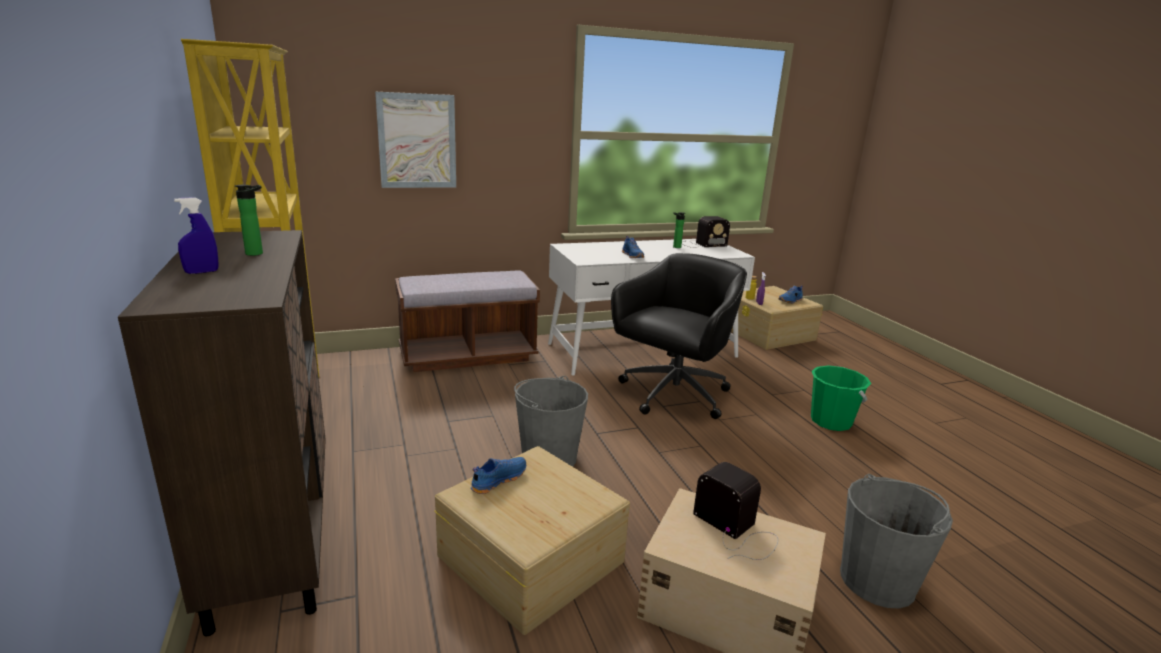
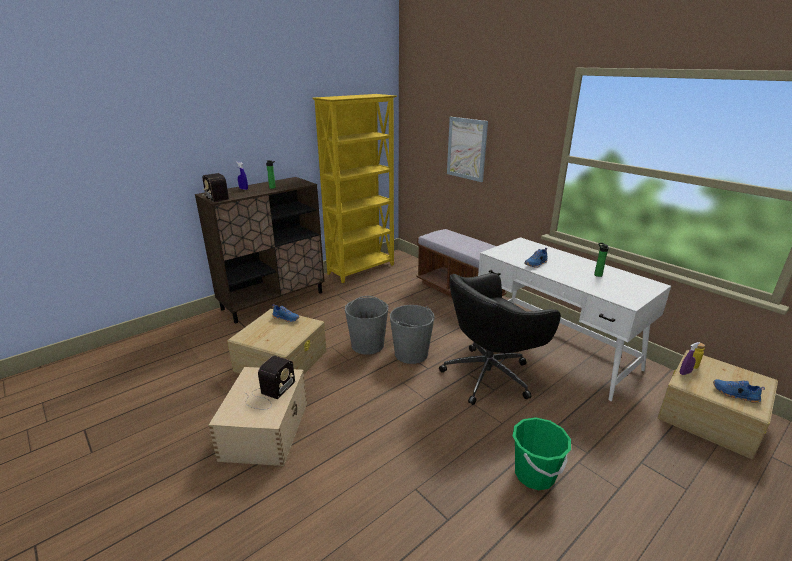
camera: 70 degrees right, 5 degrees up
(672, 395) = (490, 375): black office chair -> black office chair turned 135 degrees clockwise
(701, 244) = (631, 283): radio -> radio (216, 196)
(878, 581) = (308, 502): grey bucket -> grey bucket (411, 353)

